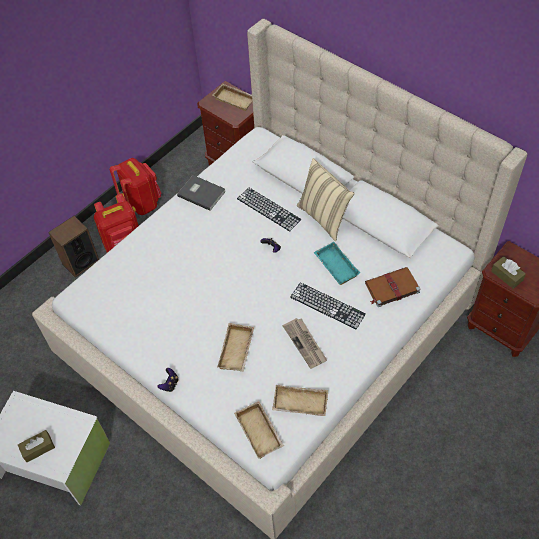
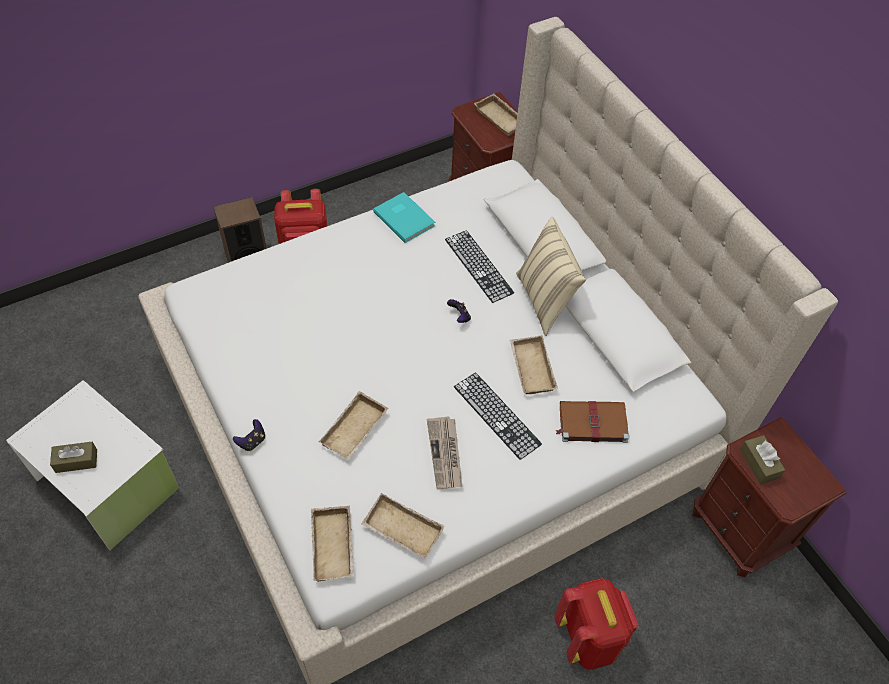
camera: 15 degrees right, 0 degrees up
(142, 203) = (350, 212): red backpack -> red backpack (589, 638)
(201, 193) = (404, 218): grey book -> turquoise book
(335, 266) = (530, 368): turquoise tray -> beige tray

